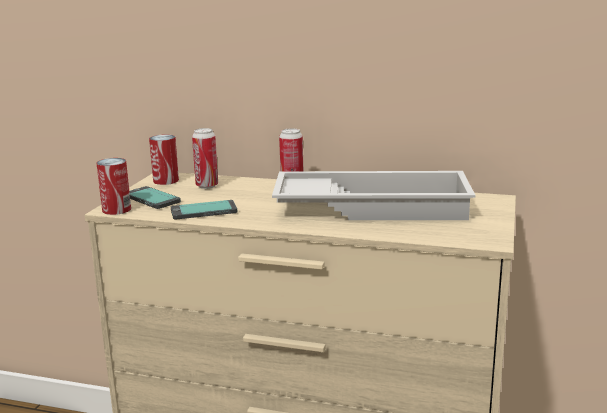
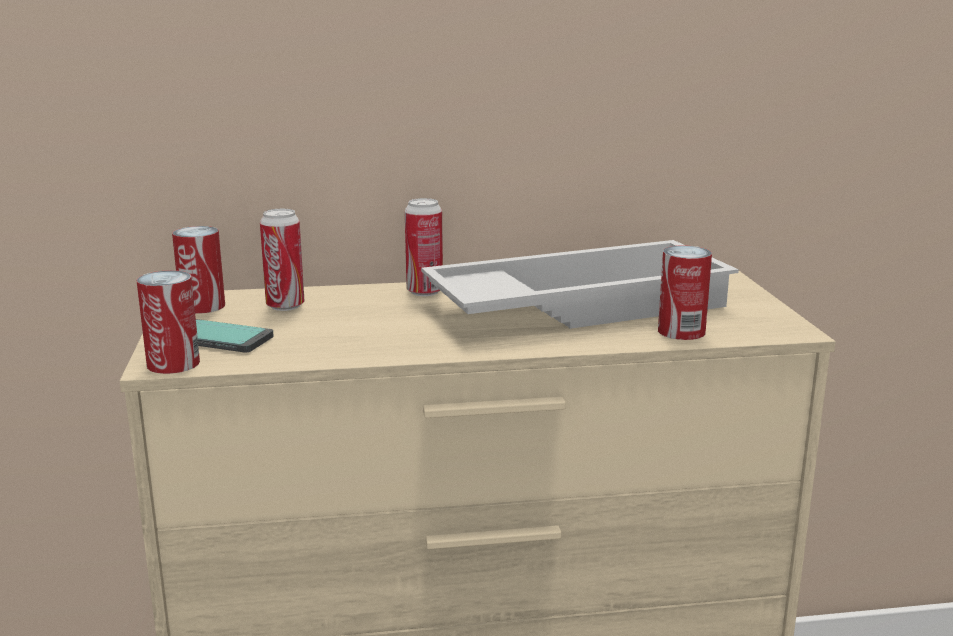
camera: 25 degrees left, 0 degrees up
(204, 211) = (333, 346): phone -> none
(415, 231) = (681, 331): none -> can

